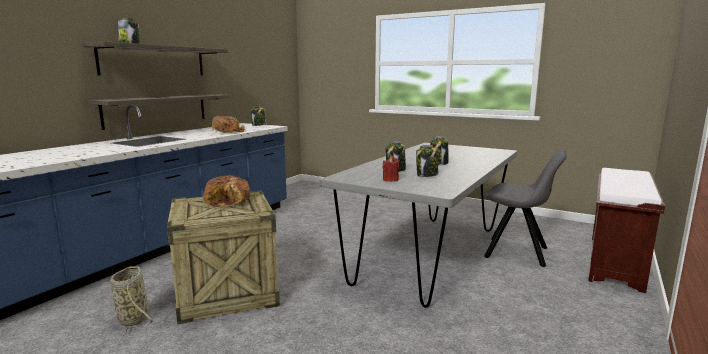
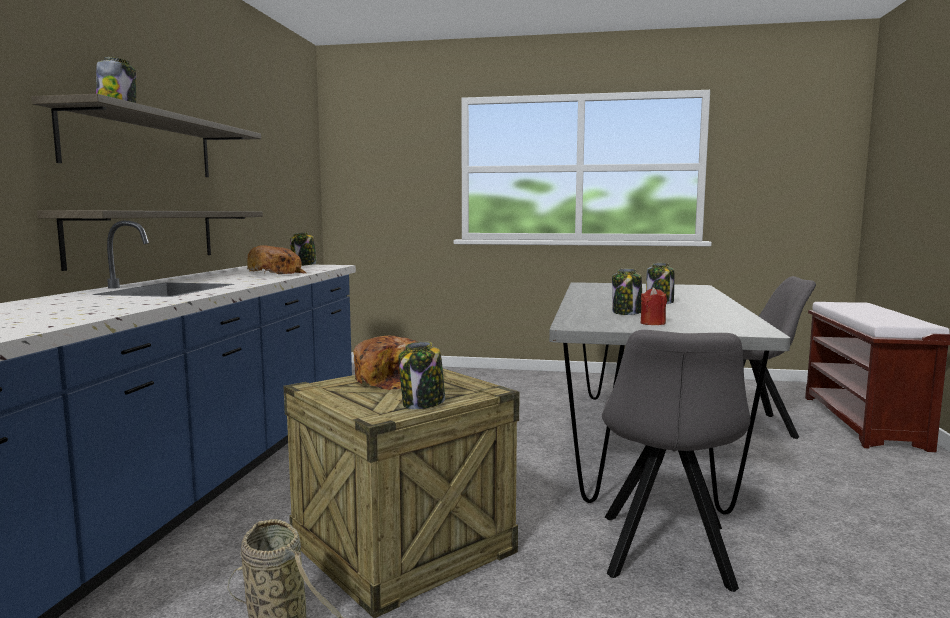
camera: 20 degrees left, 5 degrees down
(360, 322) = (666, 551): none -> grey chair
(427, 175) = (683, 315): jar -> jar (423, 404)

